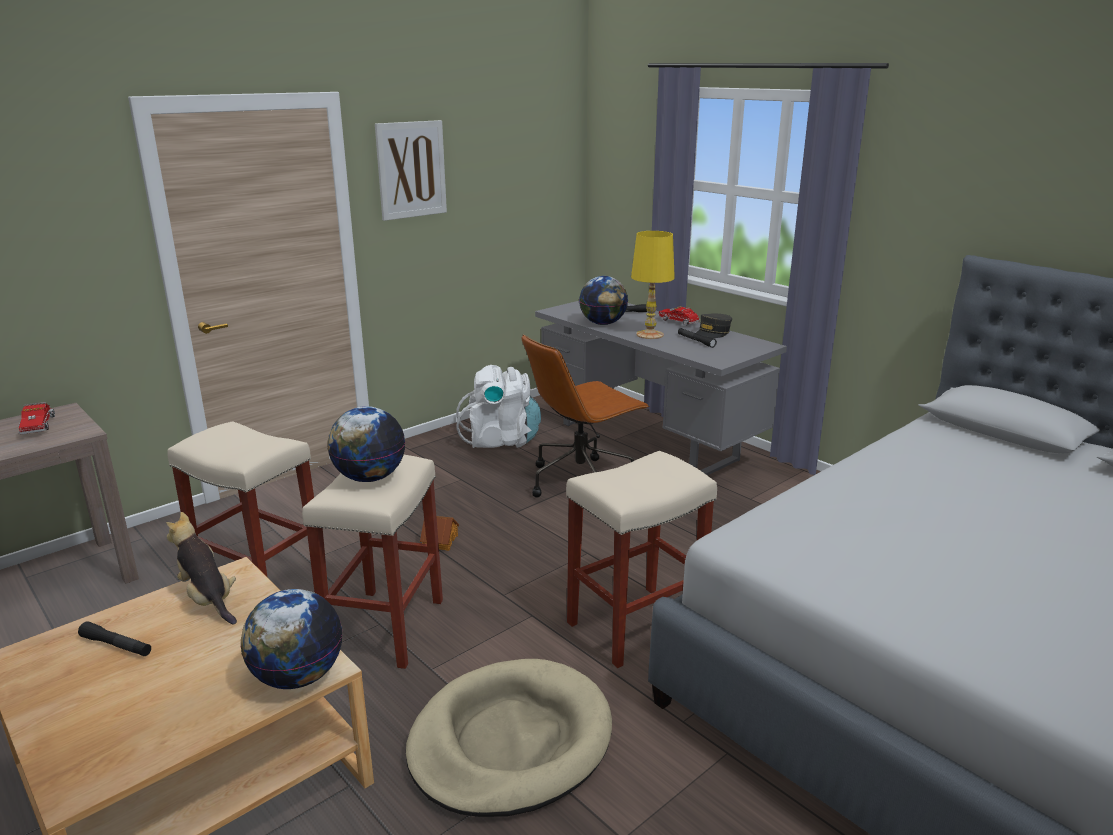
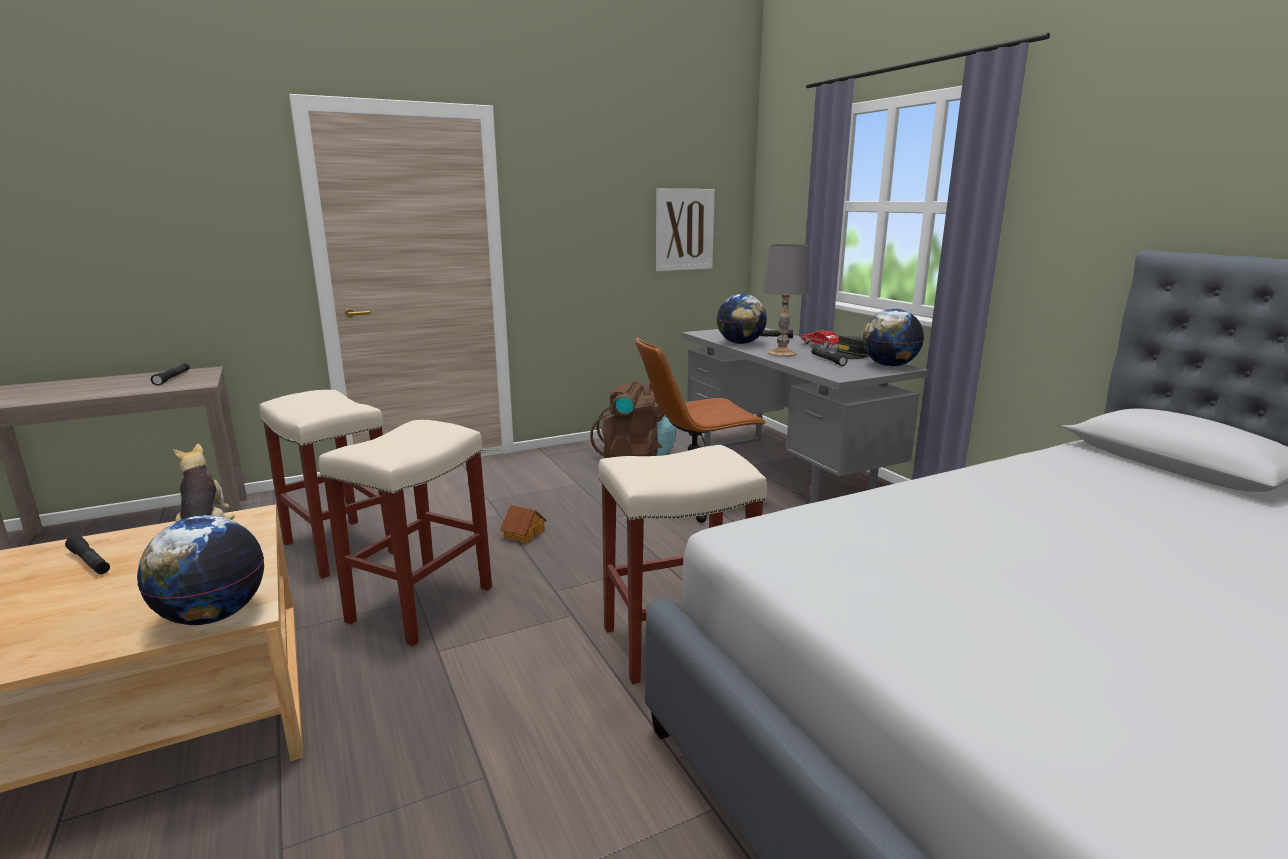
camera: 15 degrees right, 5 degrees down
(38, 426) = (172, 378): toy truck -> black flashlight
(369, 477) = (402, 438): globe -> globe (889, 365)
(411, 169) = (564, 186): picture -> picture (684, 230)
(501, 440) = (635, 455): white backpack -> brown backpack
(510, 742) = (469, 742): beige dog bed -> none
(650, 334) = (782, 353): yellow table lamp -> grey table lamp

